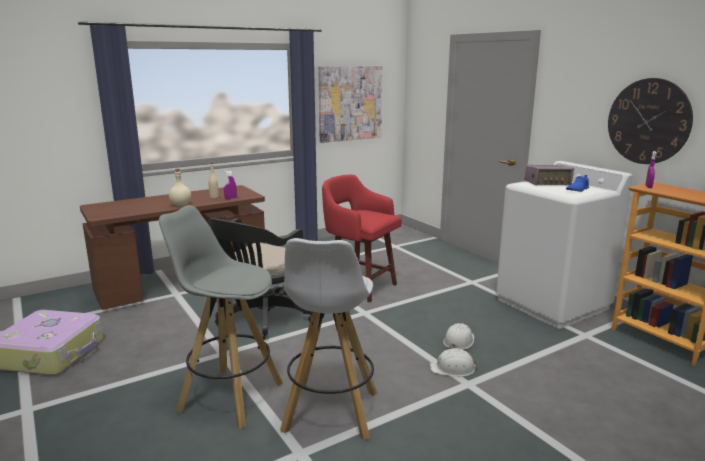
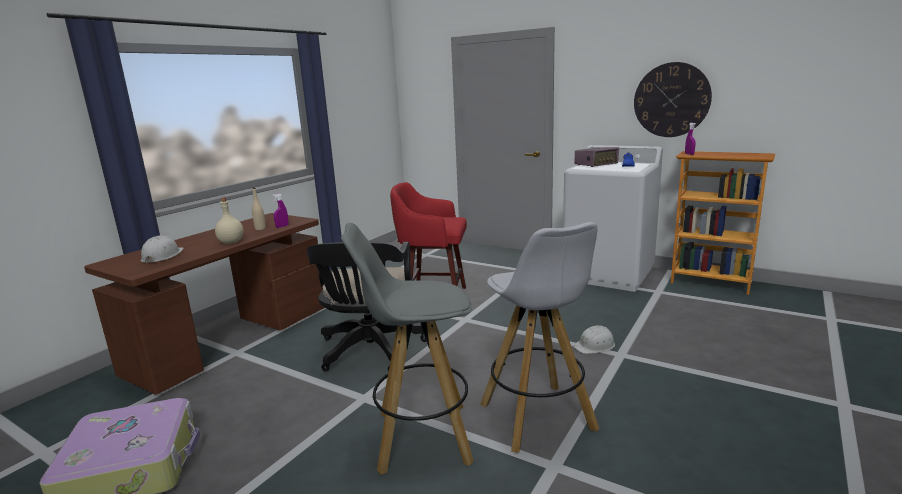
camera: 25 degrees left, 0 degrees up
(350, 103) = (355, 113): picture -> none
(458, 341) = (573, 322): white hard hat -> white hard hat (162, 256)

